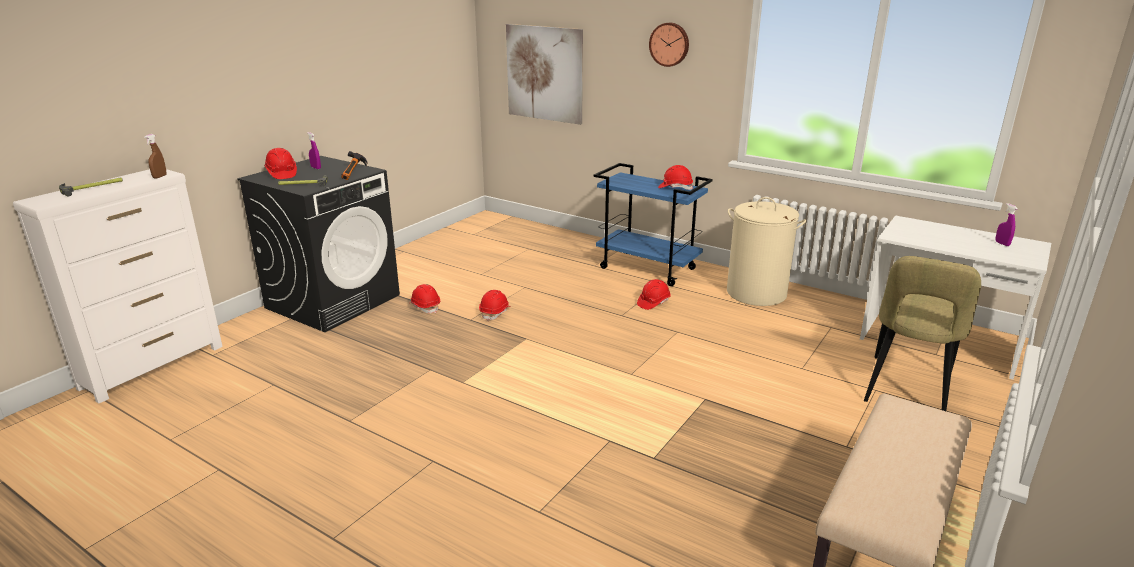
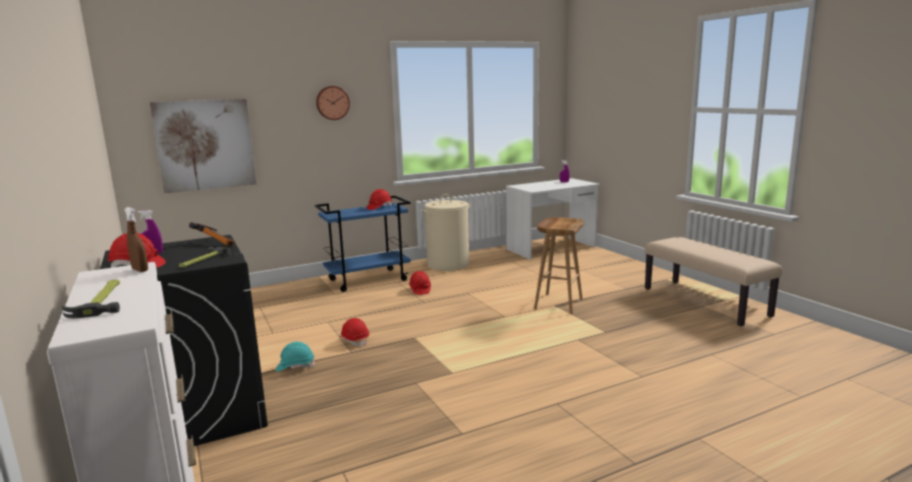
camera: 60 degrees left, 10 degrees down
(425, 307) = (295, 366): red hard hat -> turquoise hard hat
(715, 400) = (558, 303): none -> brown stool
(907, 390) = (587, 265): beige chair -> none

